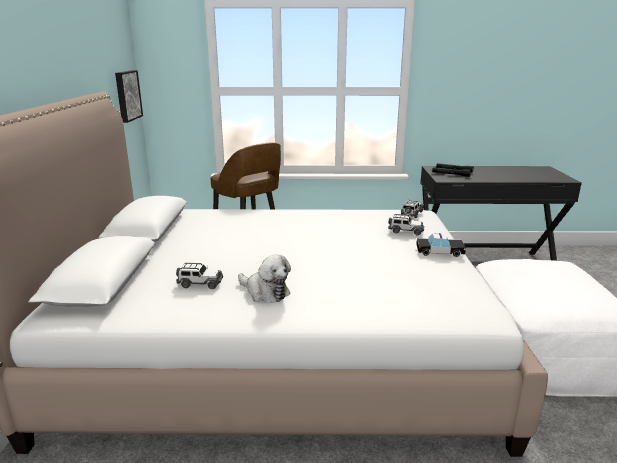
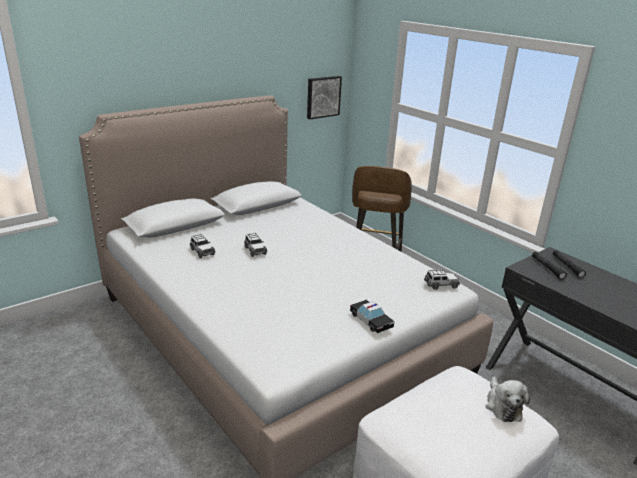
camera: 50 degrees right, 5 degrees up
(265, 292) = (214, 275): plush toy -> plush toy (502, 406)
(405, 231) = (392, 293): toy car -> toy car (255, 250)

